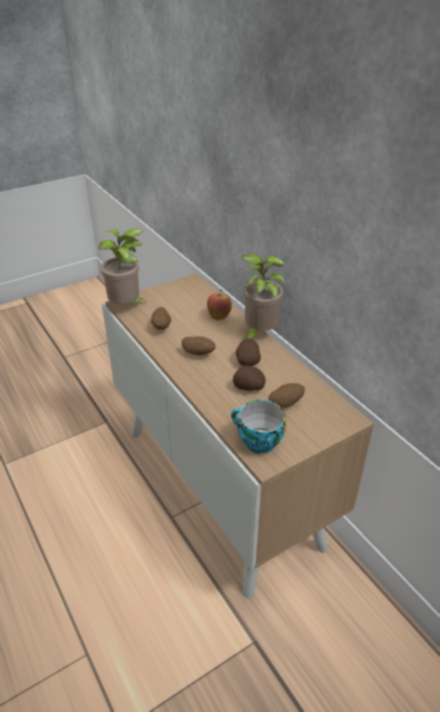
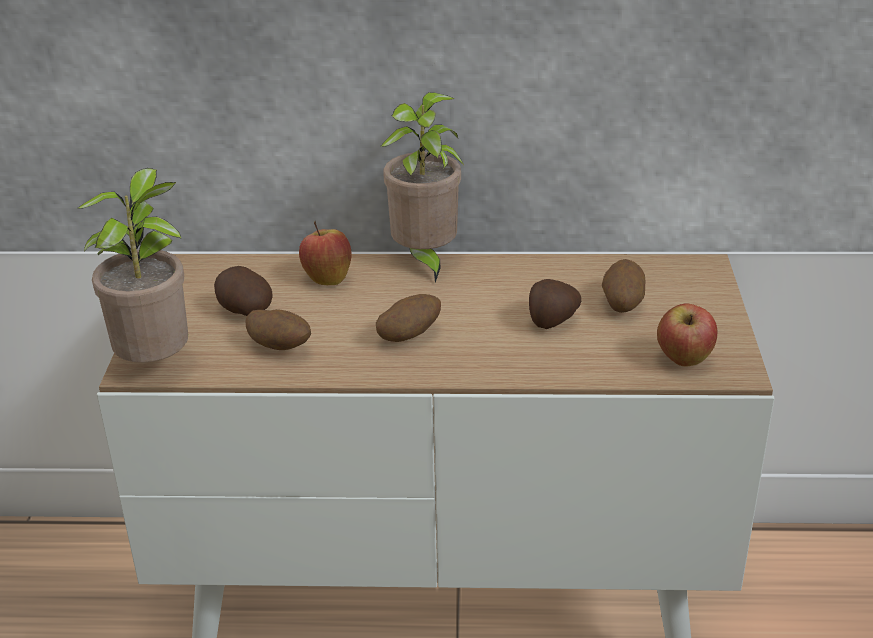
camera: 55 degrees left, 5 degrees down
(247, 361) = (483, 297): potato -> potato (243, 311)
(257, 441) = (684, 360): cup -> apple

